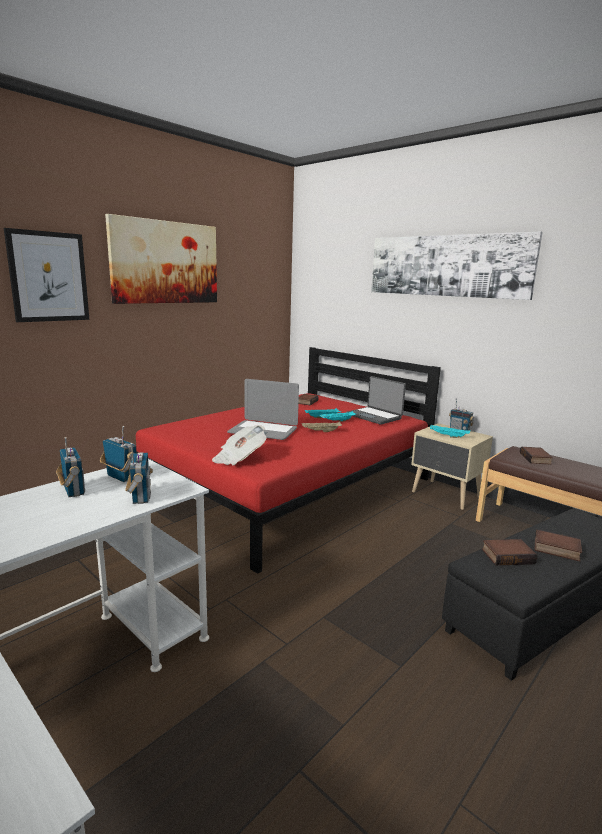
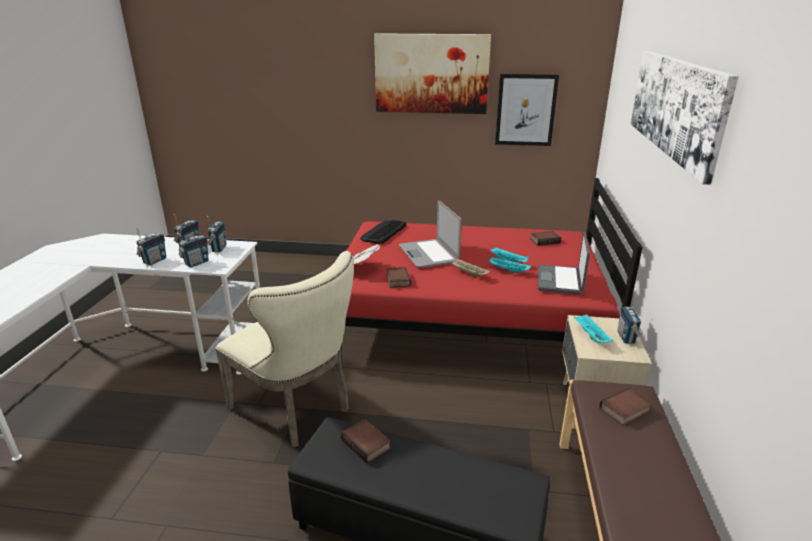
camera: 55 degrees right, 10 degrees up
(48, 277) = (328, 88): picture -> picture (525, 110)
(69, 521) = (154, 261): none -> radio
(185, 430) = (383, 232): none -> keyboard
(325, 619) = (297, 410): none -> beige chair
(555, 549) = (412, 473): book -> book (397, 280)

